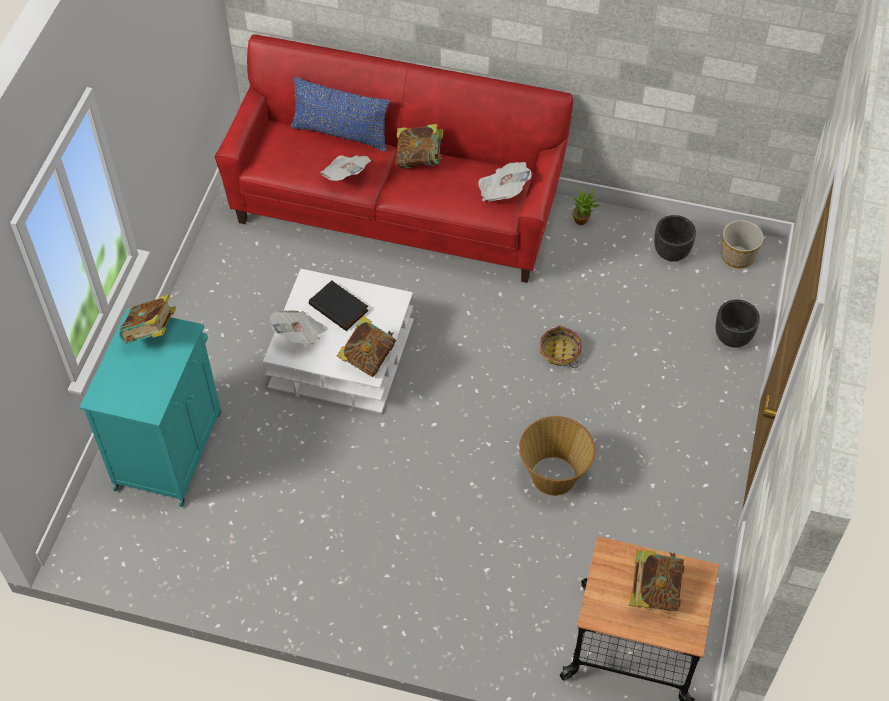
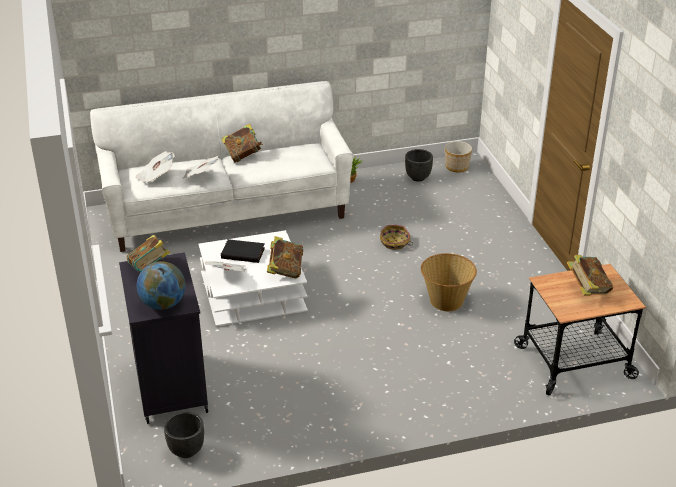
camera: 30 degrees left, 20 degrees down
(129, 396) = (163, 304): none -> globe
(170, 448) = (170, 385): turquoise cabinet -> black cabinet
(341, 134) = (178, 160): blue pillow -> none
(395, 211) = (227, 212): red sofa -> white sofa
(502, 191) = (311, 153): newspaper -> newspaper (156, 177)
(732, 338) = (489, 202): black planter -> black planter (187, 451)

